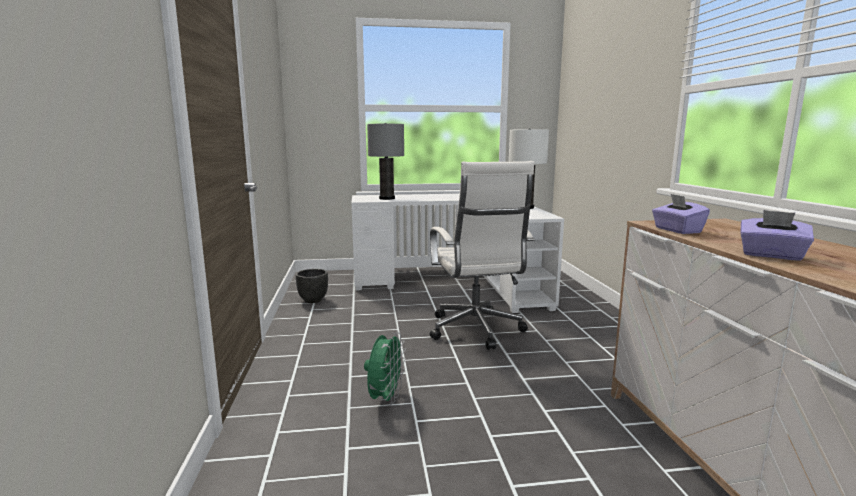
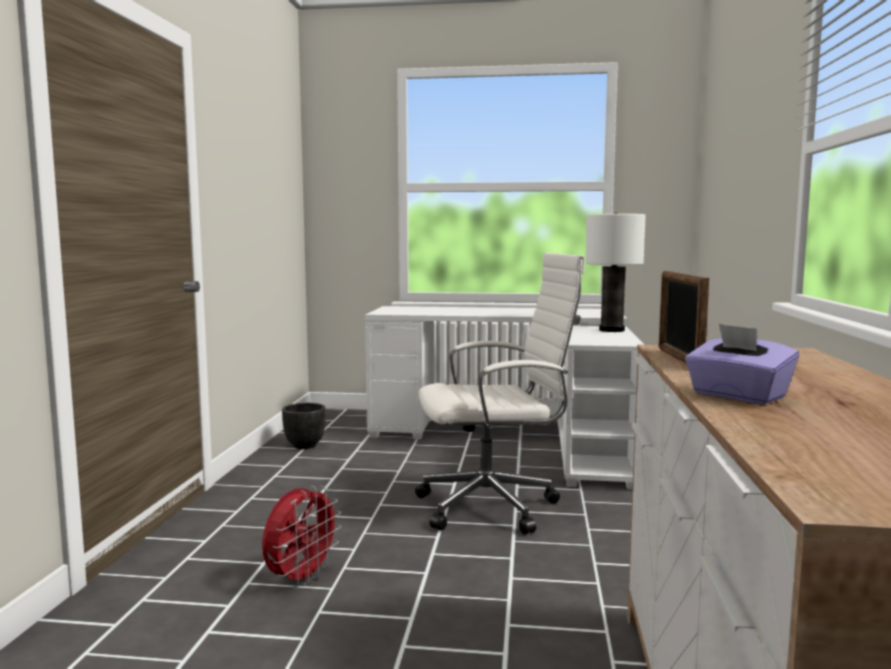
camera: 15 degrees right, 5 degrees down
(385, 399) = (301, 578): green fan -> red fan
(387, 198) = (420, 311): grey table lamp -> none
(477, 331) = (494, 506): white office chair -> white office chair turned 105 degrees counterclockwise
(677, 230) = (679, 359): purple tissue box -> picture frame

